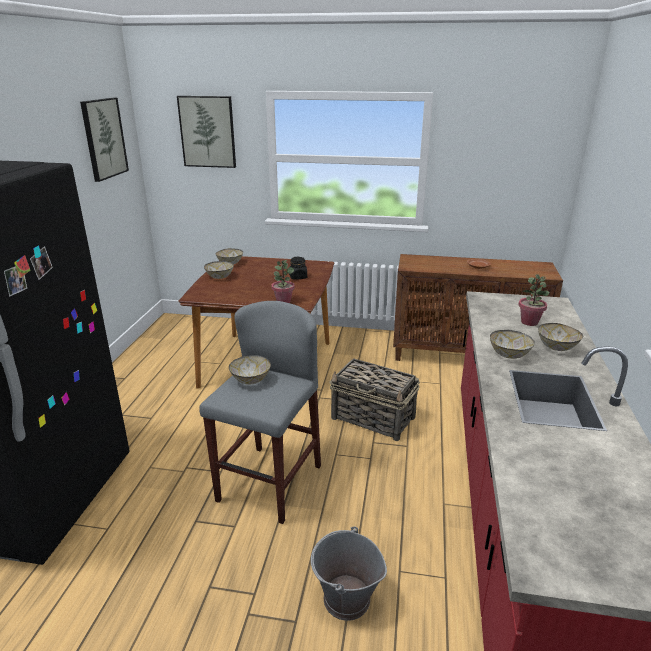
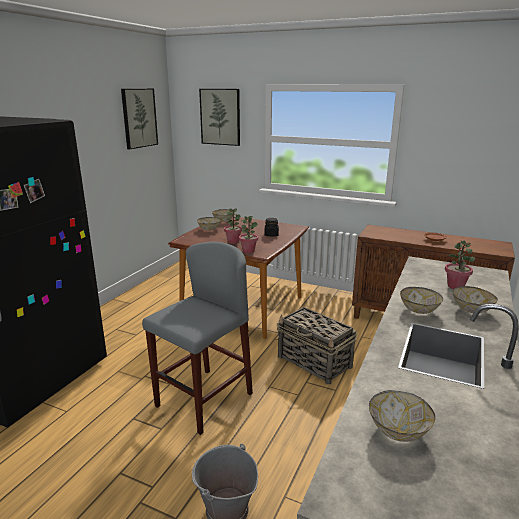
camera: 15 degrees right, 5 degrees down
(250, 380) = (190, 305): bowl -> bowl (397, 431)
(258, 291) = (233, 241): none -> potted plant

